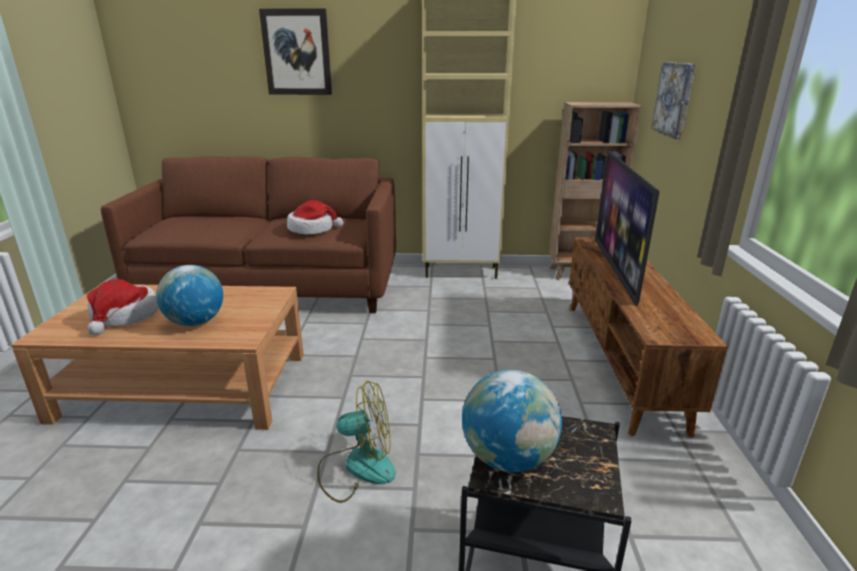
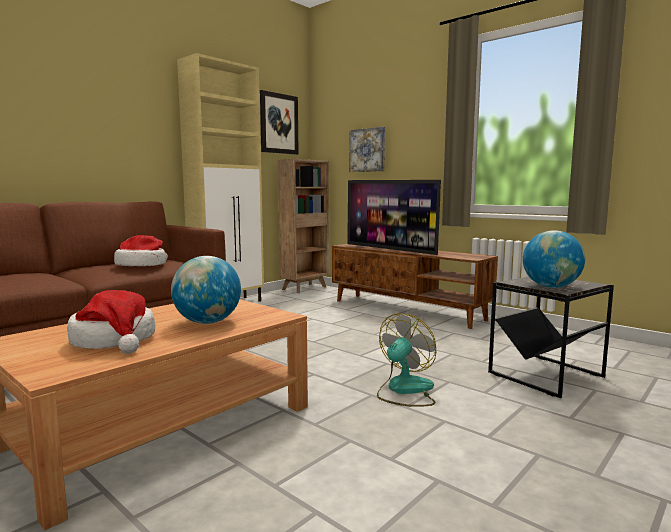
camera: 50 degrees left, 15 degrees down
(297, 52) = (54, 97): picture -> picture (279, 123)

